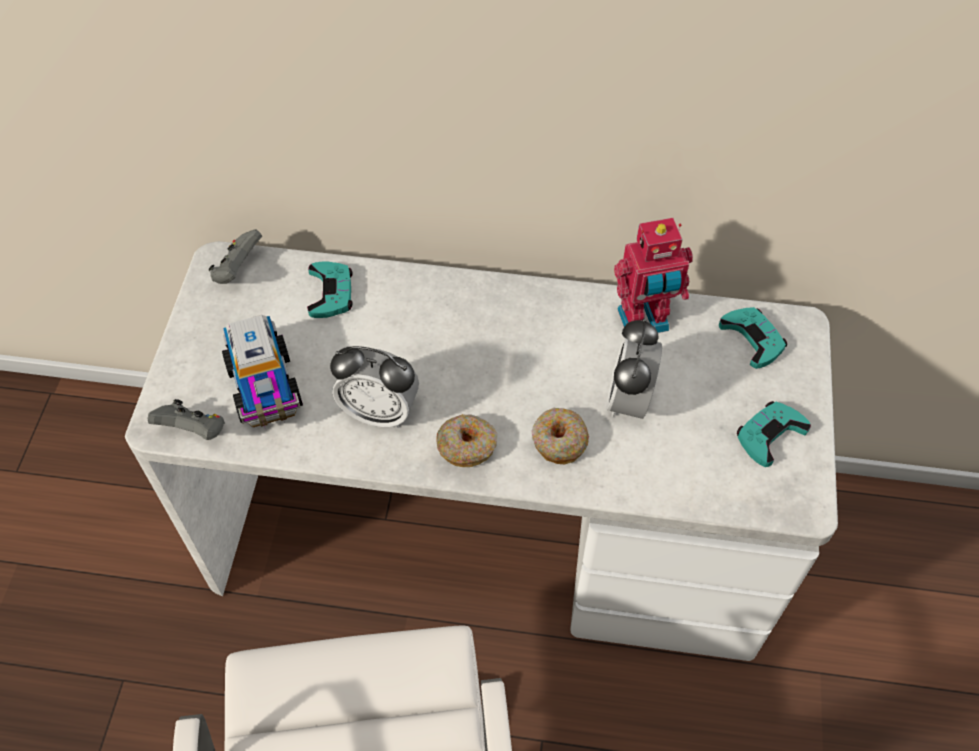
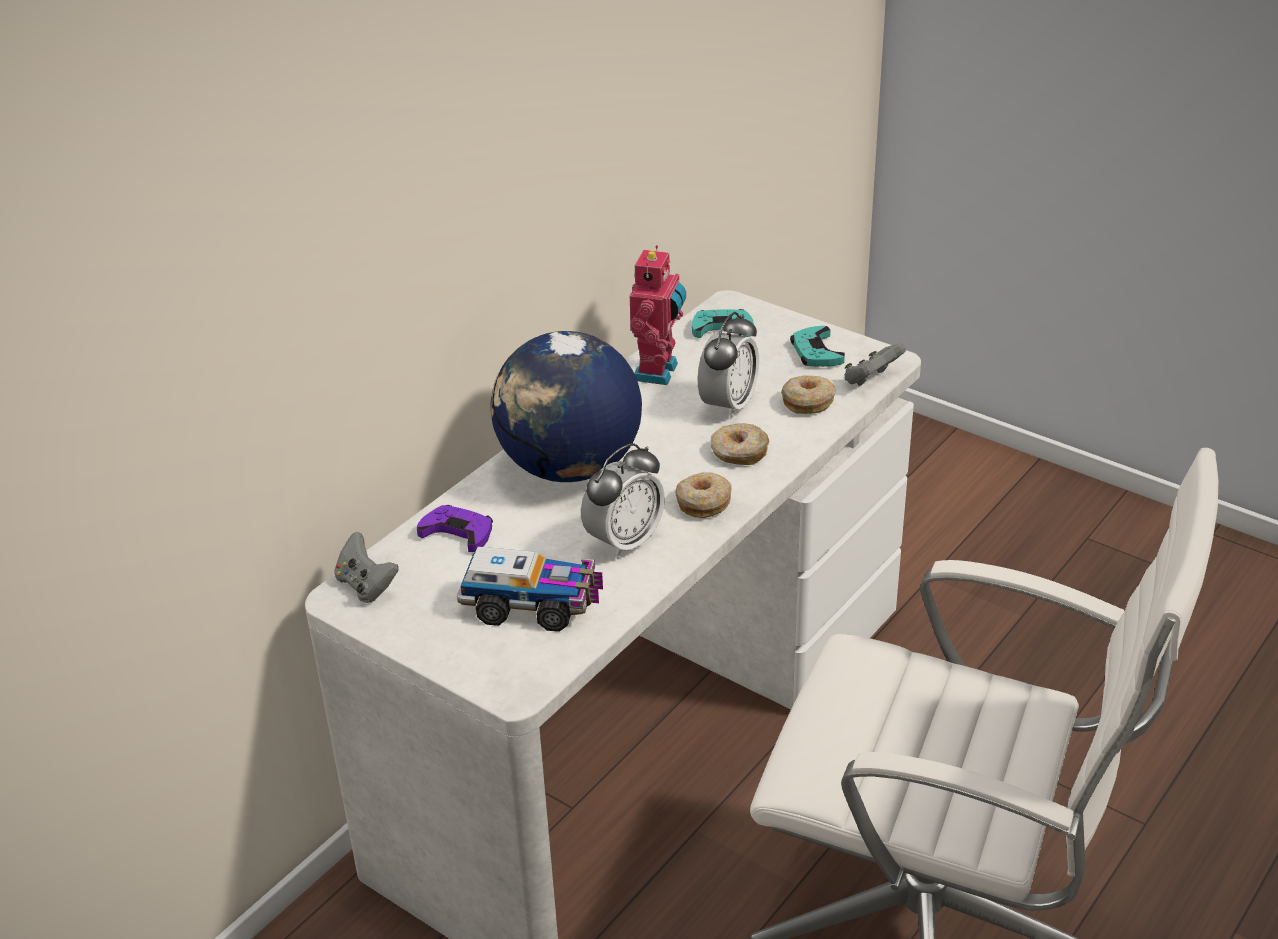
camera: 60 degrees left, 20 degrees down
(194, 431) = (545, 666): grey game controller -> grey game controller (871, 379)
(331, 293) = (458, 532): turquoise game controller -> purple game controller
(459, 325) = (569, 468): none -> globe
(629, 400) = (728, 405): alarm clock -> alarm clock turned 105 degrees counterclockwise
(678, 463) = (808, 402): none -> donut

